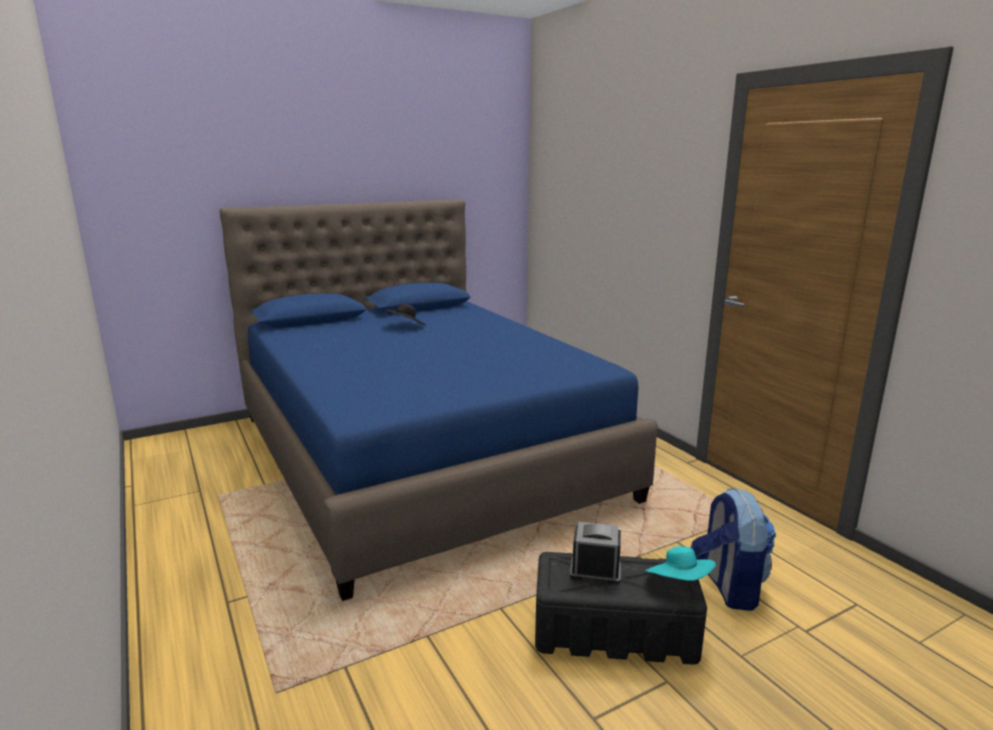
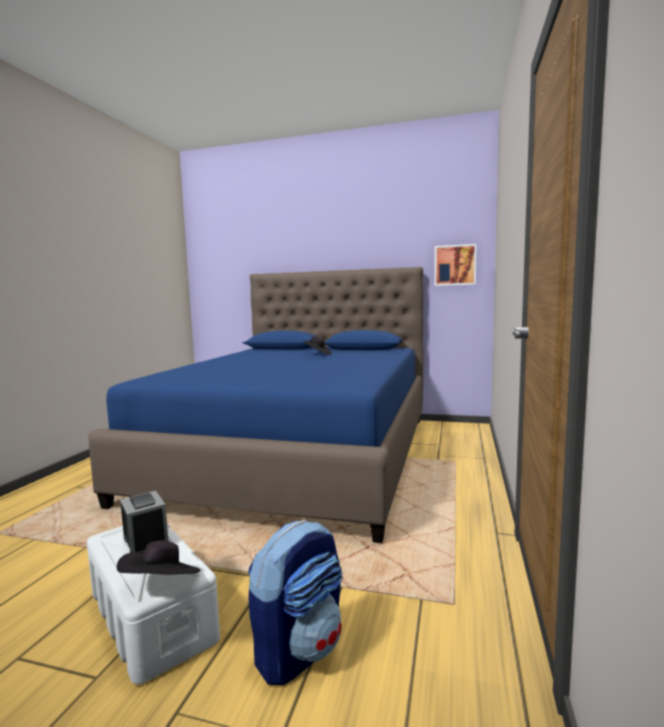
camera: 45 degrees right, 10 degrees down
(492, 197) = (455, 265): none -> picture
(613, 632) = (151, 615): black storage box -> white storage box
(679, 583) = (161, 584): turquoise hat -> black hat

